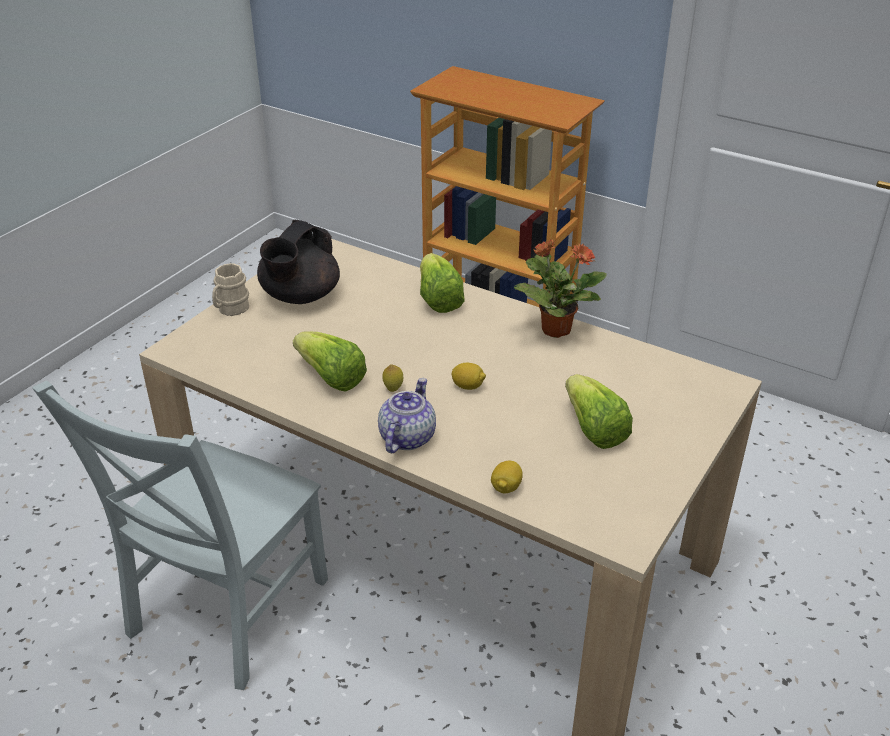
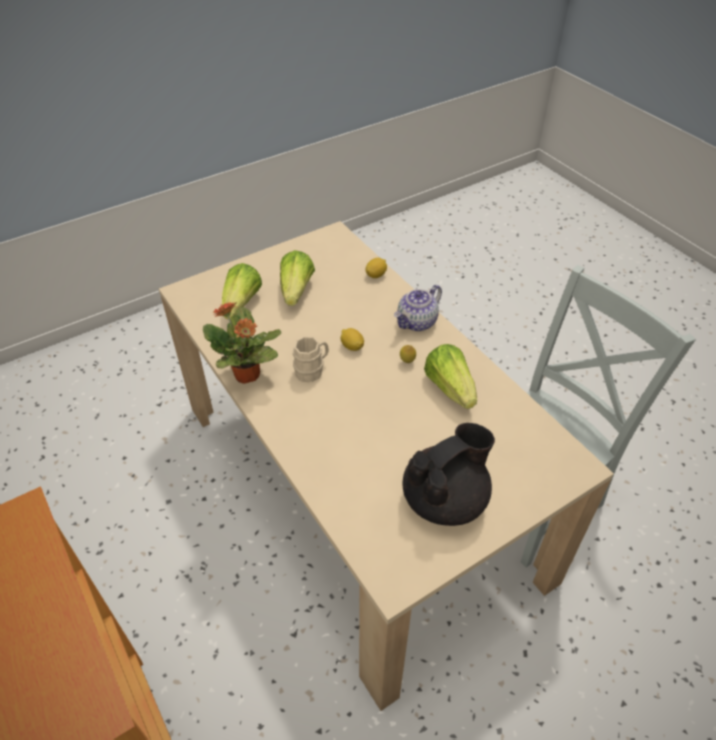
camera: 155 degrees left, 10 degrees up
(230, 309) = (520, 505): beige mug -> beige mug (312, 370)
(438, 299) = (316, 445): lettuce -> lettuce (241, 304)

